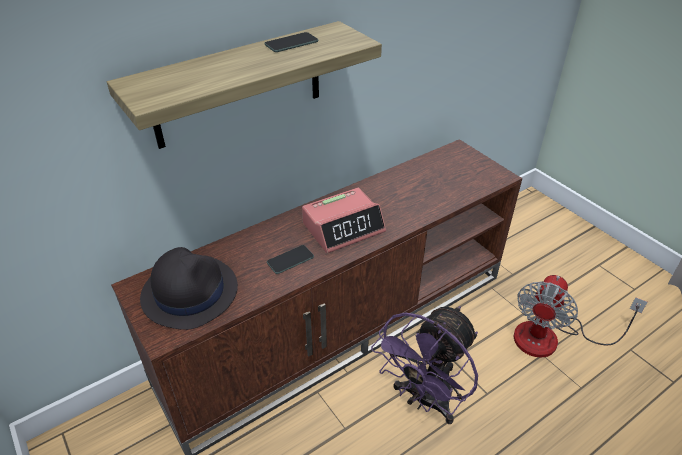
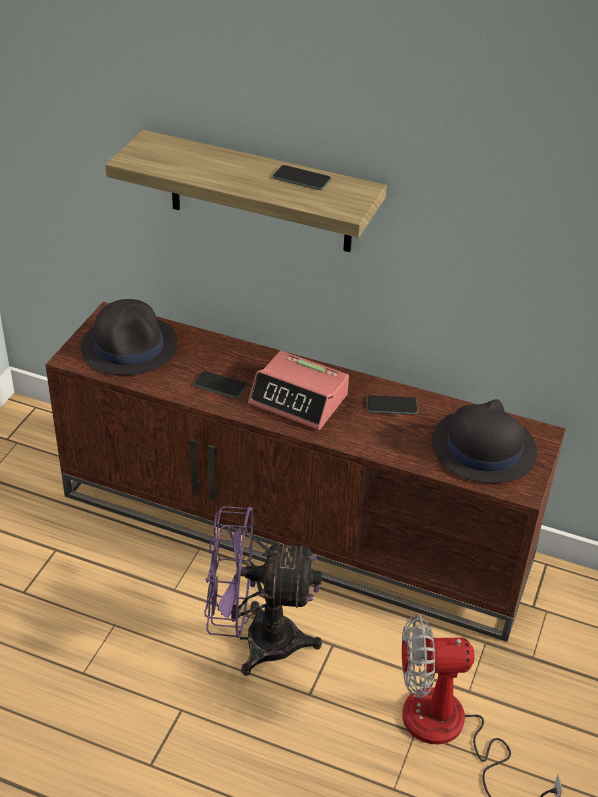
camera: 55 degrees right, 0 degrees up
(386, 190) = (391, 406): none -> phone
(454, 173) = (482, 448): none -> black hat

